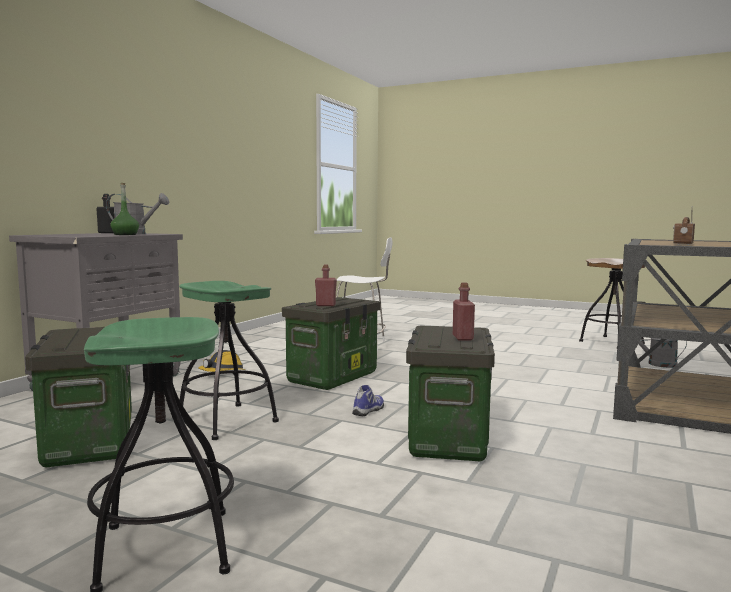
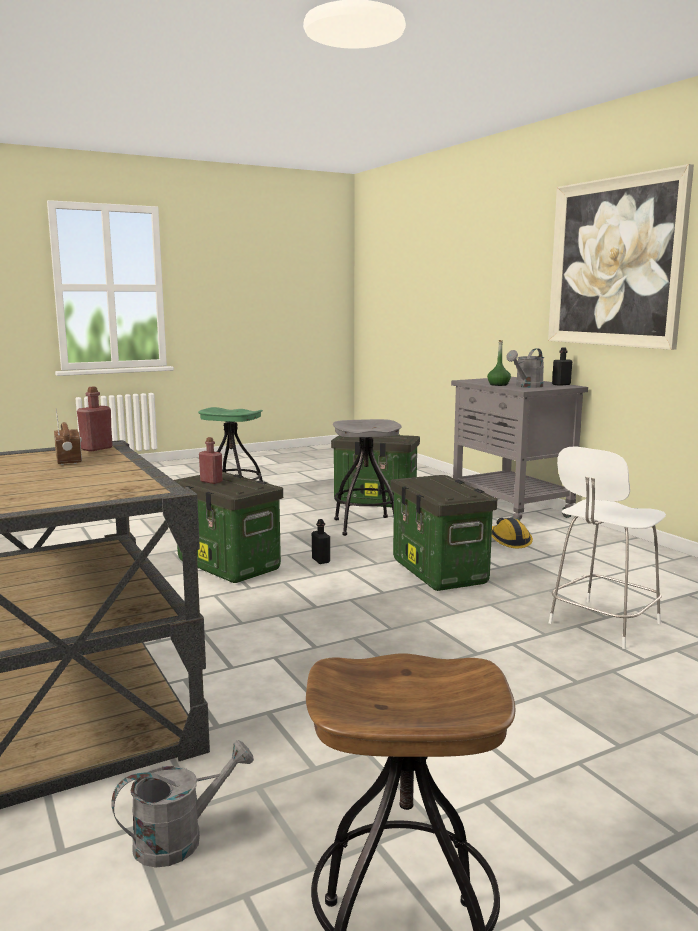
camera: 125 degrees right, 5 degrees up
(126, 115) = (615, 262): none -> picture
(227, 420) = (366, 525): green stool -> grey stool
(325, 305) = (420, 481): red bottle -> red bottle (96, 448)
(369, 411) = (321, 560): shoe -> black bottle

